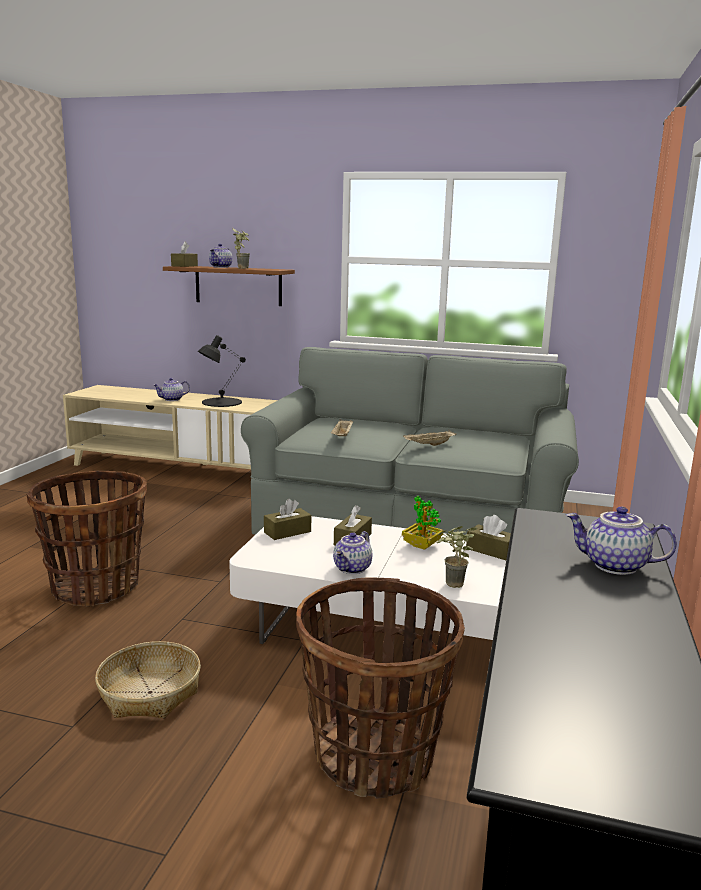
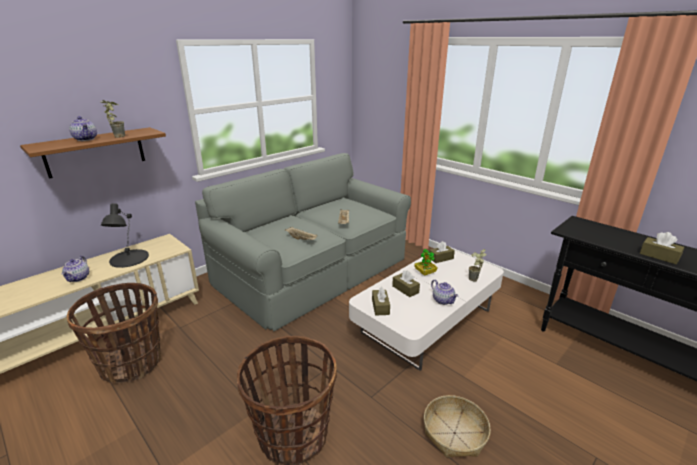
camera: 60 degrees left, 10 degrees up
(184, 266) = (40, 146): brown tissue box -> brown tissue box (659, 256)
(374, 755) = (531, 363): basket -> basket (131, 363)
(614, 566) = (620, 235): teapot -> none

